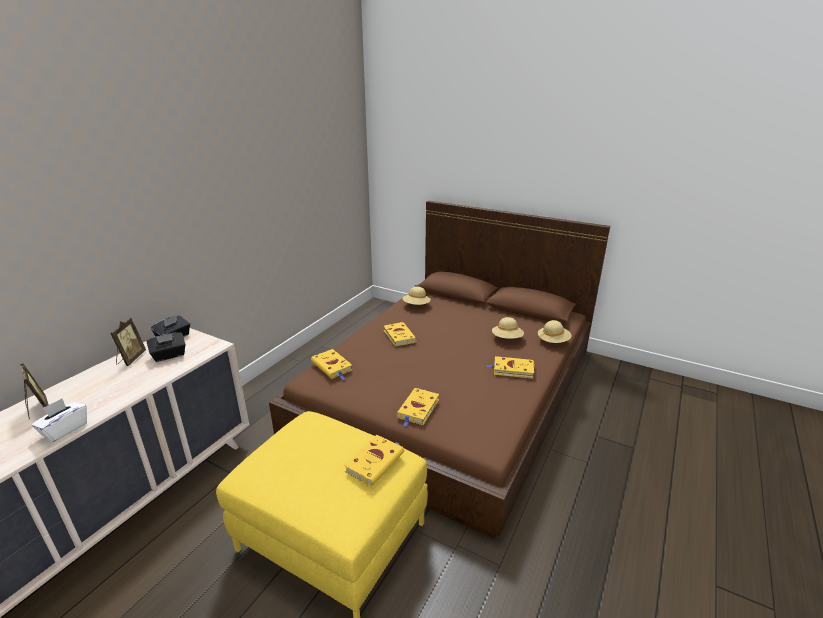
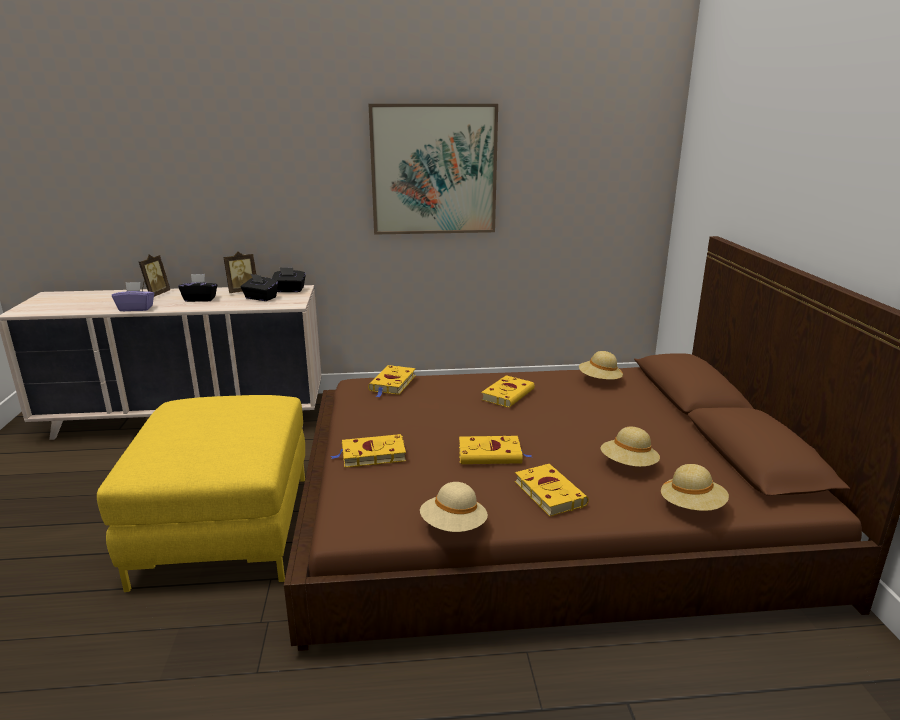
camera: 55 degrees right, 5 degrees down
(65, 429) = (136, 308): white tissue box -> purple tissue box
(110, 385) = (200, 299): none -> black tissue box
(247, 193) = (434, 170): none -> picture
(375, 461) = (232, 450): yellow book -> yellow book (491, 454)
(519, 410) = (453, 526): none -> beige hat

